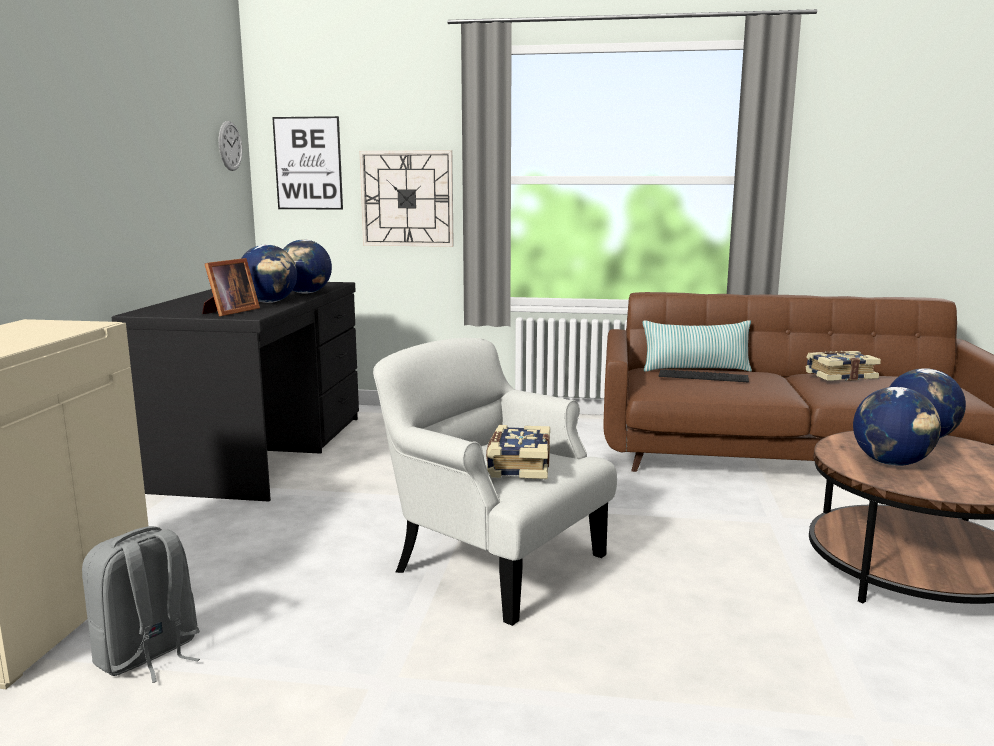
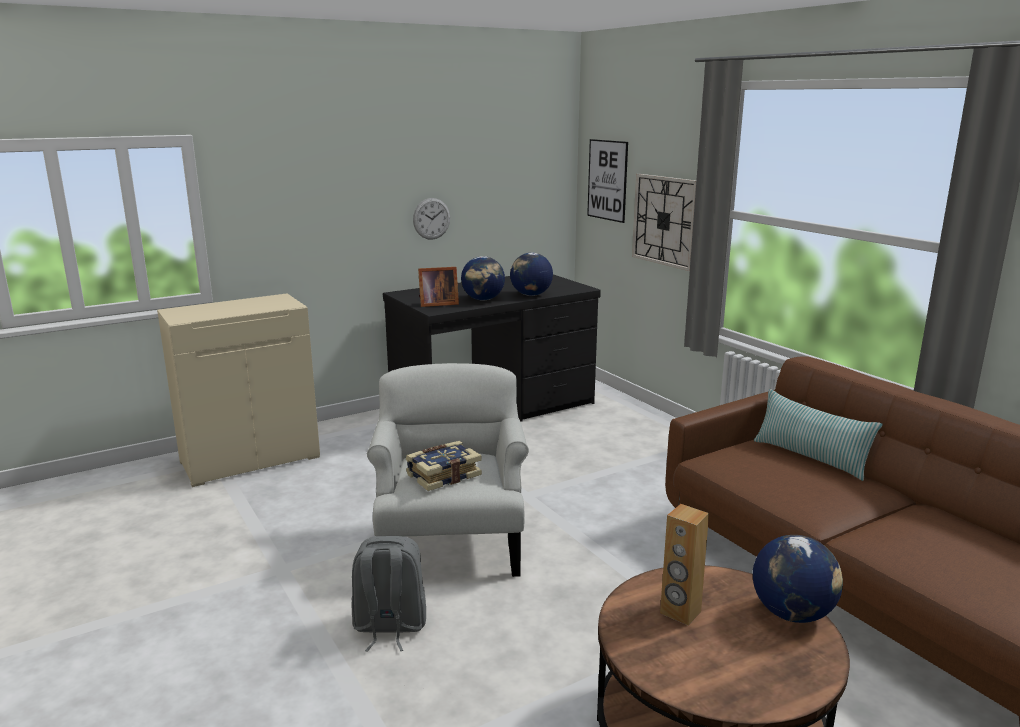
camera: 50 degrees right, 5 degrees up
(148, 655) = (245, 500): grey backpack -> grey backpack (389, 627)
(230, 146) = (547, 164): wall clock -> wall clock (431, 218)
(704, 376) = (785, 466): keyboard -> none
(840, 376) = (941, 525): book -> none
(892, 463) = (680, 612): globe -> brown speaker

